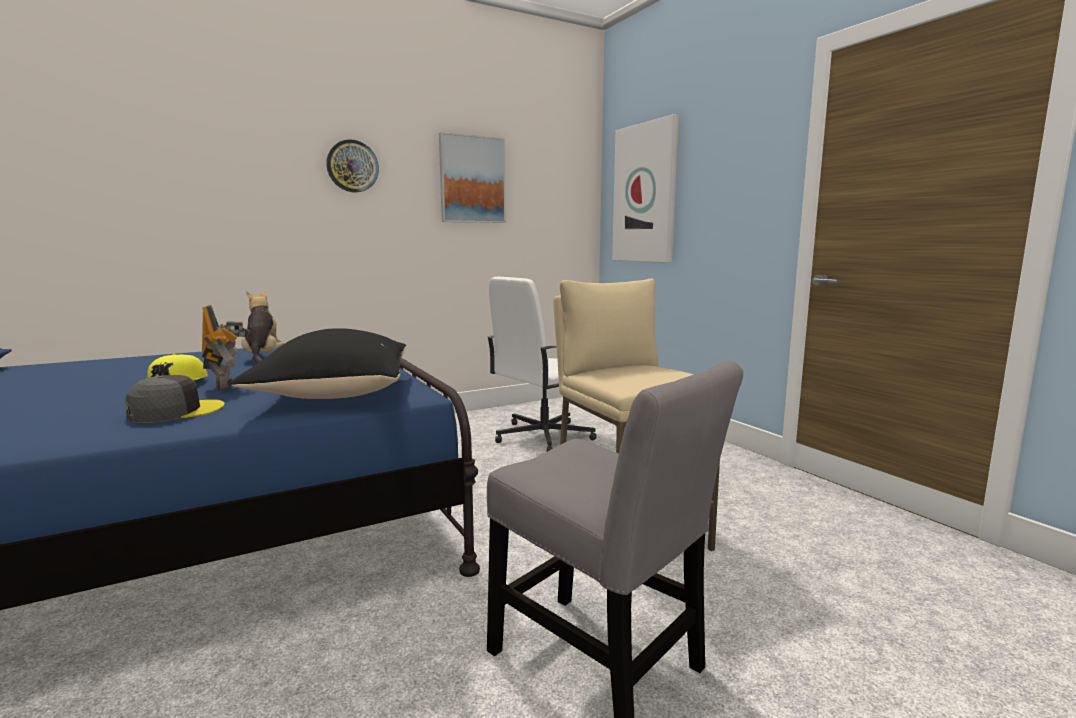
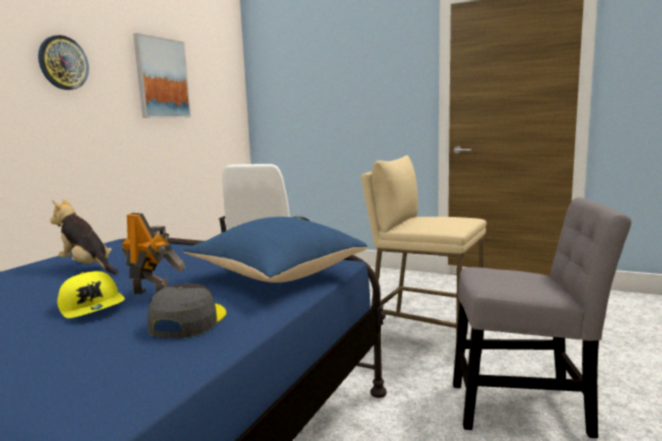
camera: 35 degrees left, 0 degrees up
(334, 394) = (275, 276): black pillow -> blue pillow
(645, 193) = (297, 92): picture -> none

